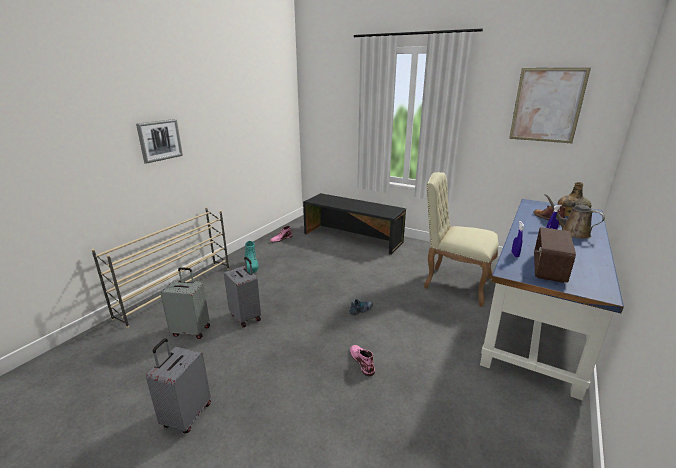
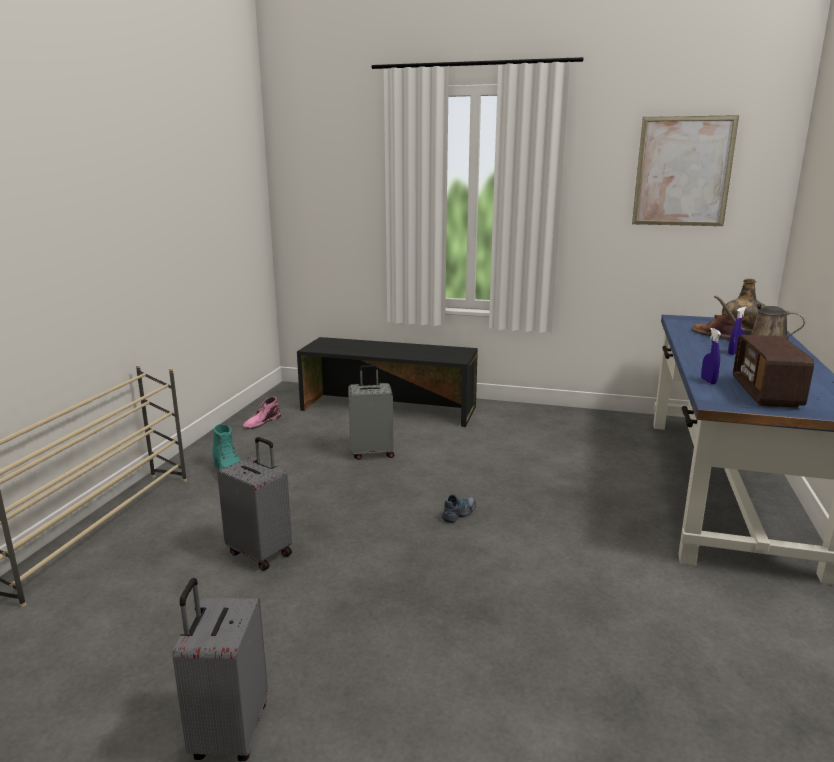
camera: 15 degrees left, 5 degrees down
(159, 140) = (59, 236): picture -> none
(191, 330) = (164, 591): grey suitcase -> grey suitcase (372, 453)
(362, 361) = (500, 588): pink boot -> none
(455, 283) = (587, 457): beige chair -> none

